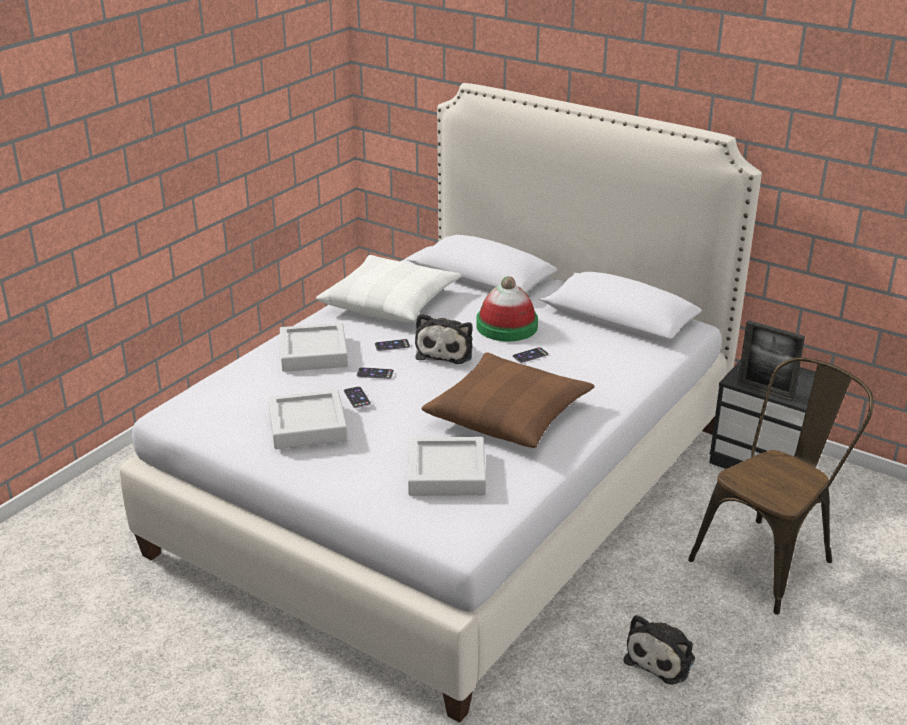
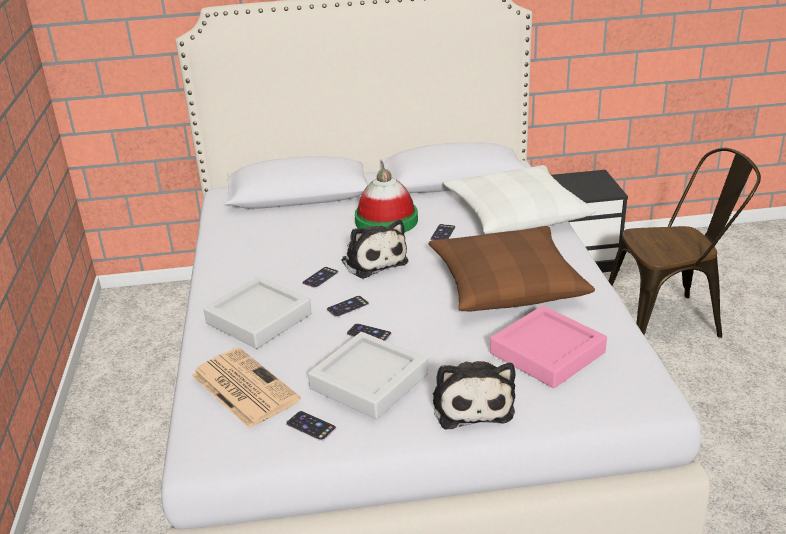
camera: 40 degrees left, 0 degrees up
(238, 389) = (243, 387): none -> newspaper
(239, 432) = (311, 426): none -> phone
(390, 302) = (254, 245): white pillow -> white pillow (516, 213)
(446, 473) = (547, 353): grey tray -> pink tray
(662, 658) = (718, 428): plush toy -> plush toy (471, 404)
(765, 391) = (583, 196): picture frame -> none
(770, 558) = (670, 320): brown chair -> brown chair turned 75 degrees clockwise

